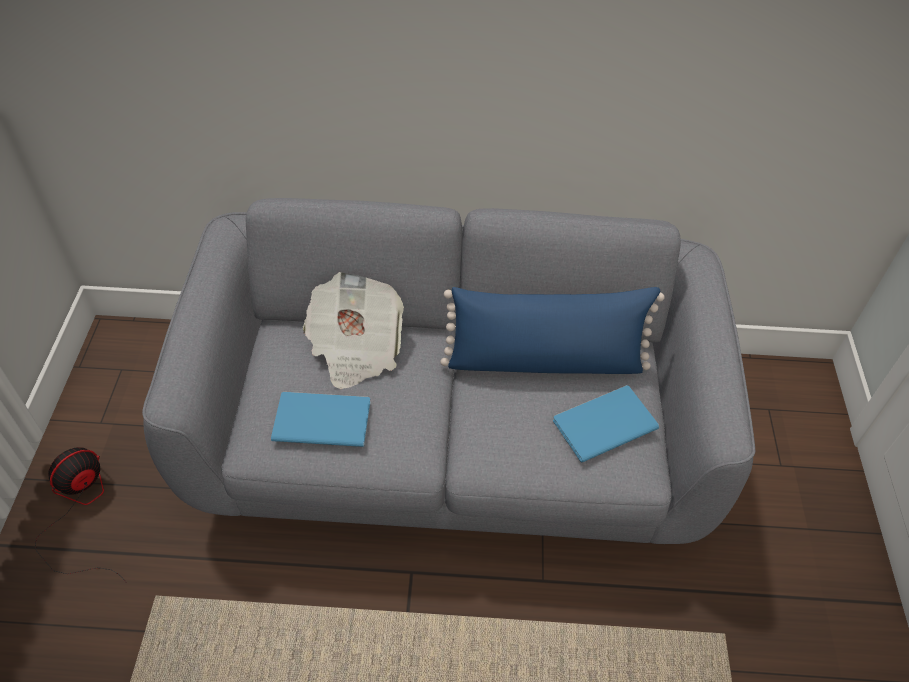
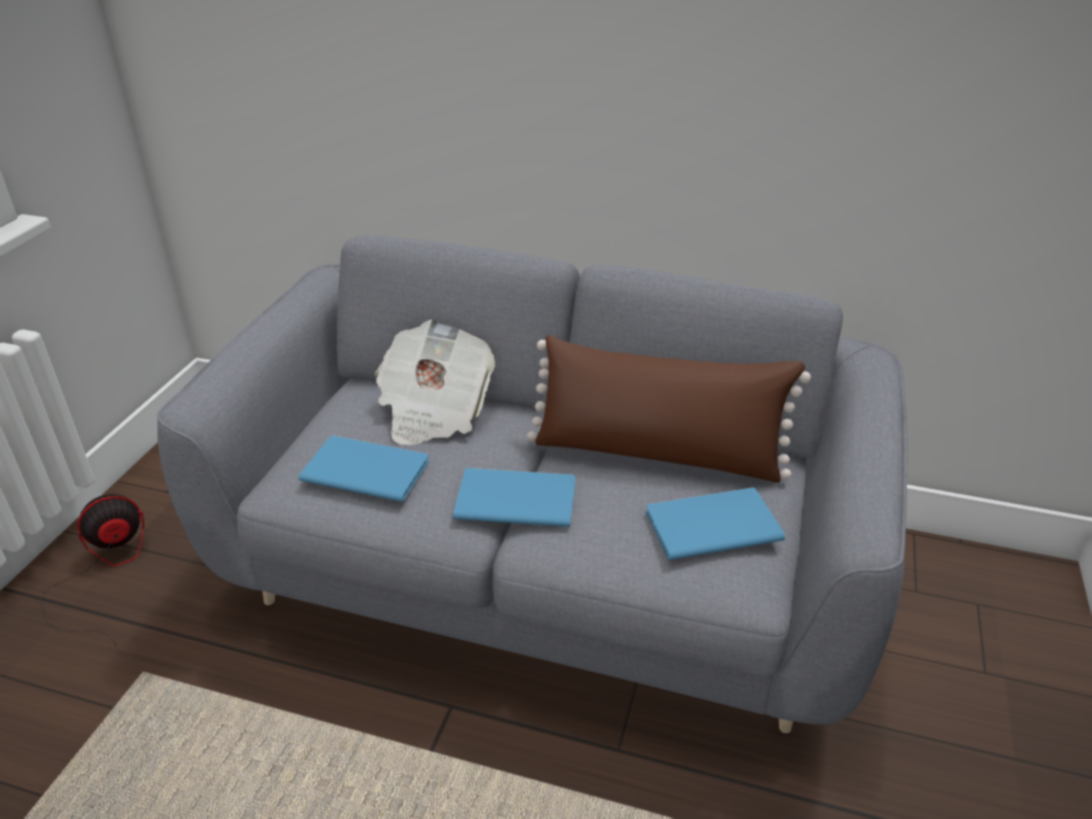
camera: 15 degrees right, 15 degrees down
(447, 425) = (513, 498): none -> blue book
(545, 361) = (657, 454): blue pillow -> brown pillow

